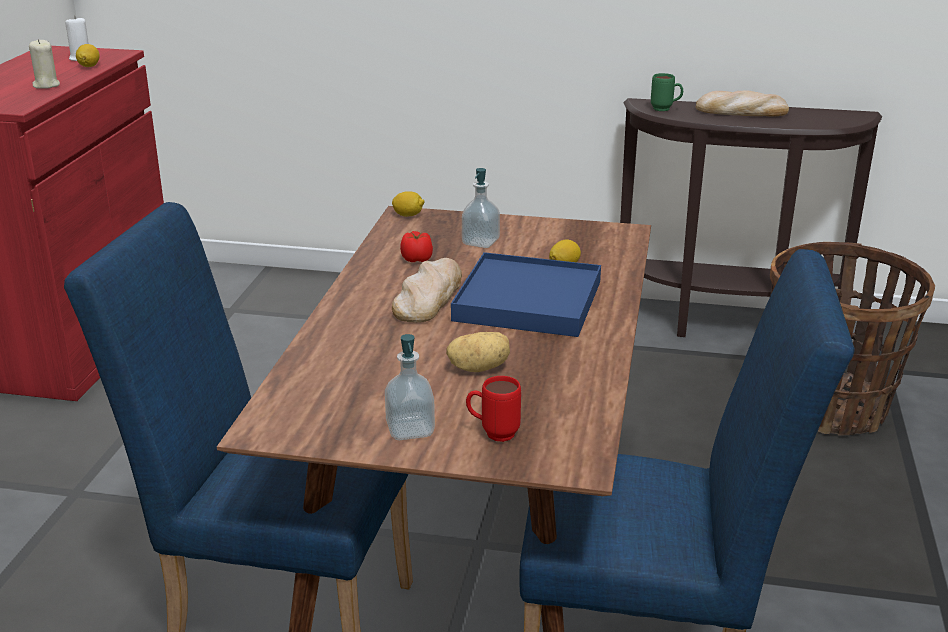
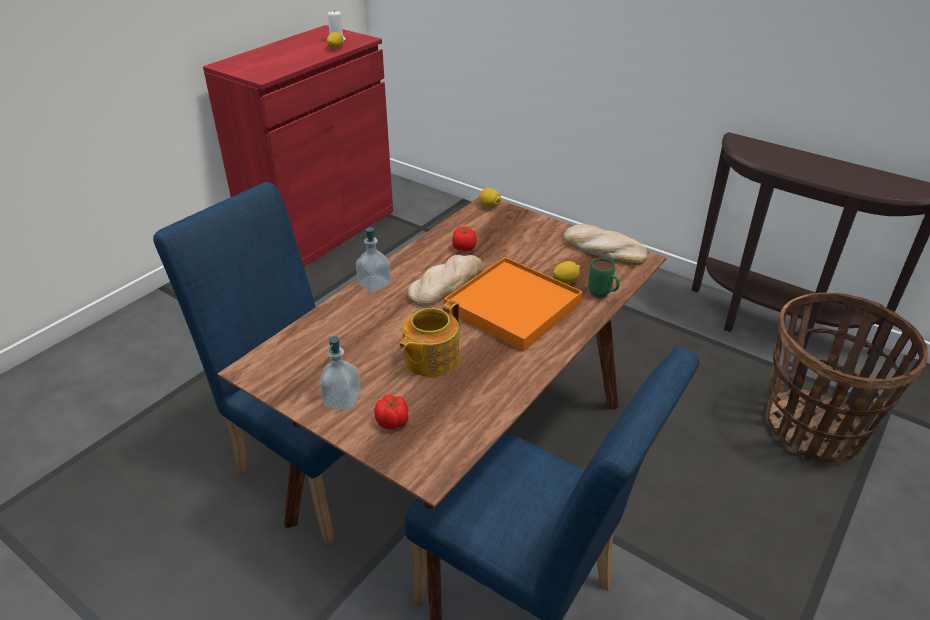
camera: 25 degrees right, 10 degrees up
(46, 85) = (296, 61): beige candle -> none
(478, 368) = (430, 359): potato -> teapot
(480, 242) = (521, 243): soap dispenser -> soap dispenser (374, 284)
(492, 433) = (393, 422): red mug -> tomato
(528, 301) = (513, 307): blue tray -> orange tray
(665, 110) = (750, 150): green mug -> green mug (602, 296)
(741, 111) = (817, 163): bread -> bread (603, 249)

